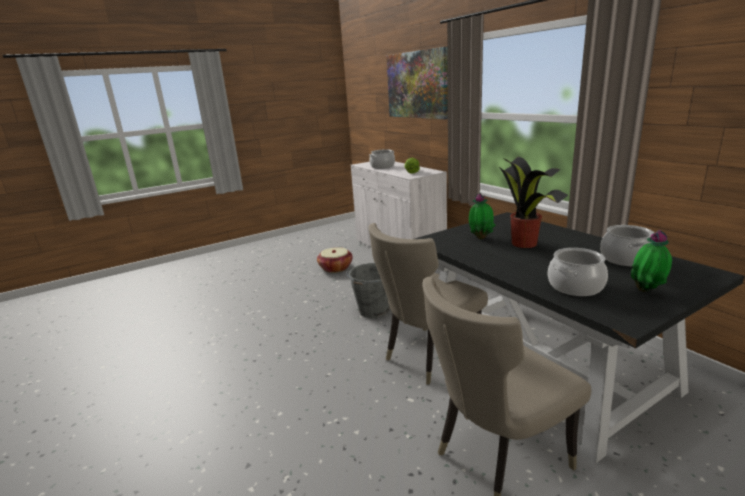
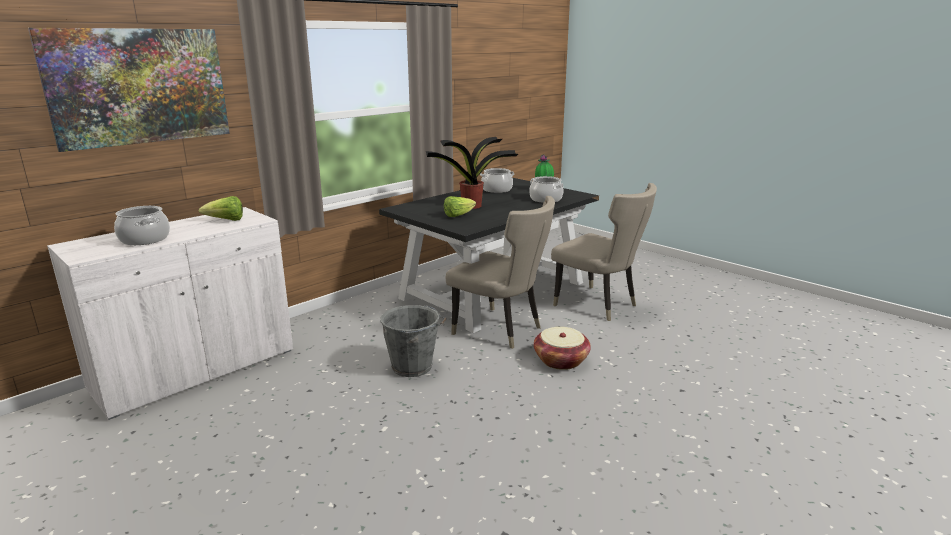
camera: 105 degrees left, 0 degrees up
(335, 268) = (252, 423): basket -> basket (561, 360)
(481, 238) = (458, 215): potted plant -> lettuce

